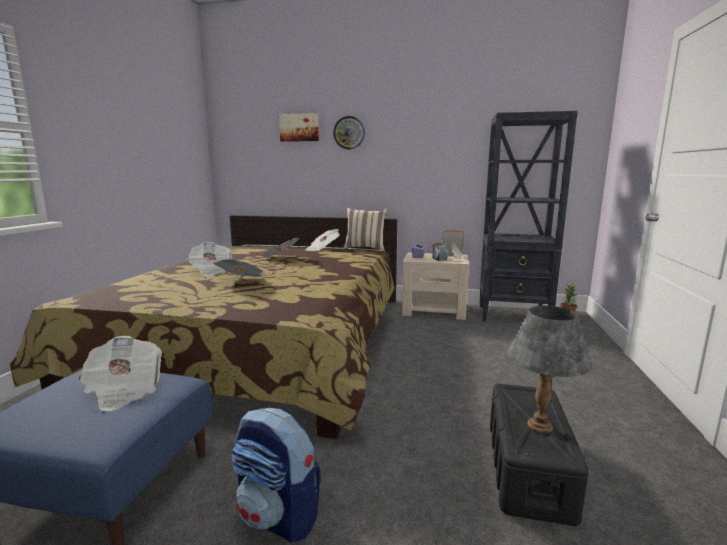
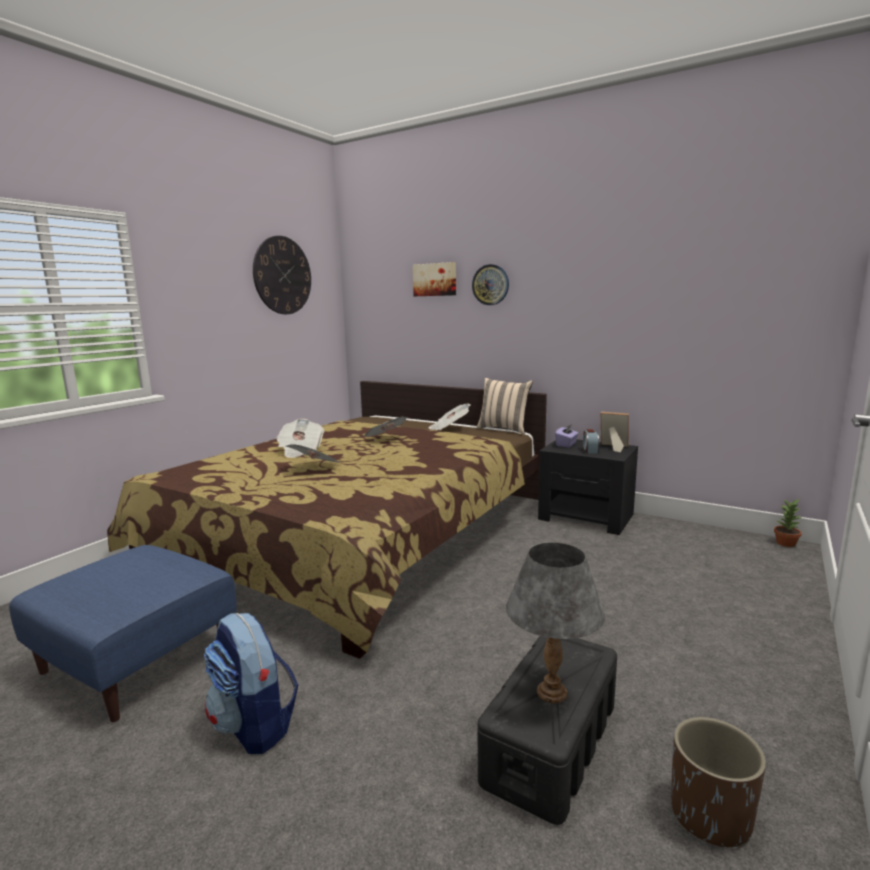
camera: 20 degrees right, 0 degrees up
(124, 390) = (152, 572): newspaper -> none
(161, 115) = (282, 275): none -> wall clock
(434, 310) = (586, 517): beige nightstand -> black nightstand
(514, 316) = (695, 537): black bookcase -> none
(658, 490) = (709, 816): none -> brown planter

